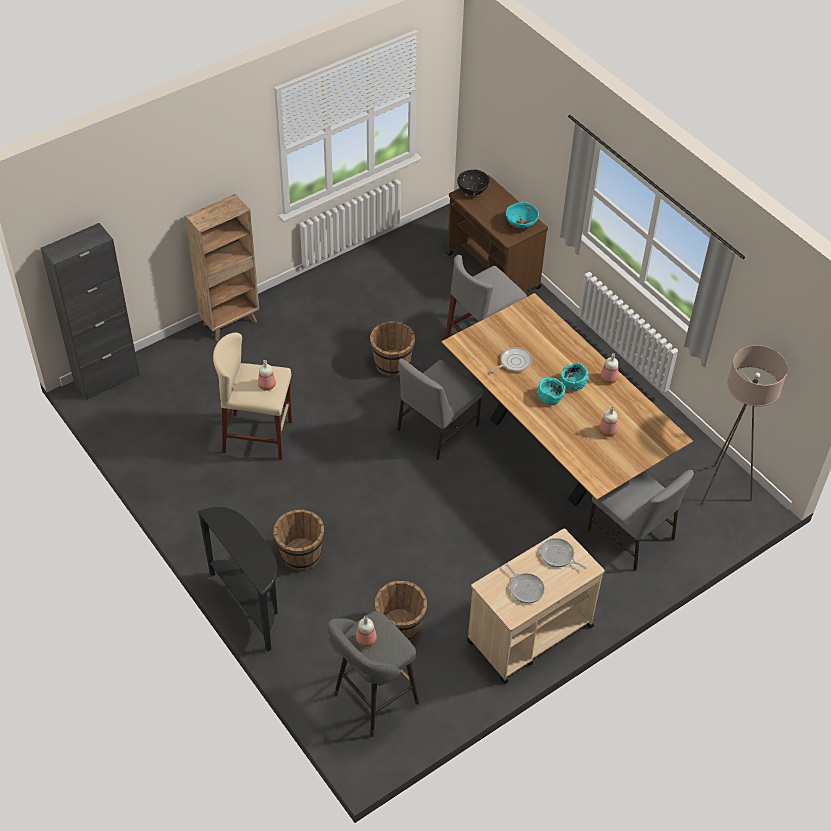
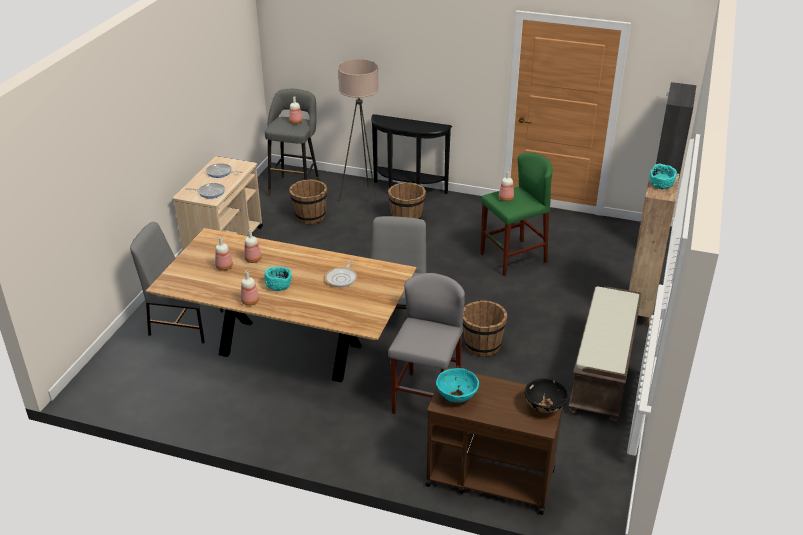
camera: 145 degrees right, 15 degrees down
(258, 436) = (513, 258): beige stool -> green stool
(331, 292) = (603, 373): none -> brown bench
(550, 397) = (290, 268): turquoise bowl -> turquoise bowl (661, 184)
(575, 426) = (253, 259): none -> bottle
(722, 489) = (121, 387): beige floor lamp -> beige floor lamp (361, 198)

